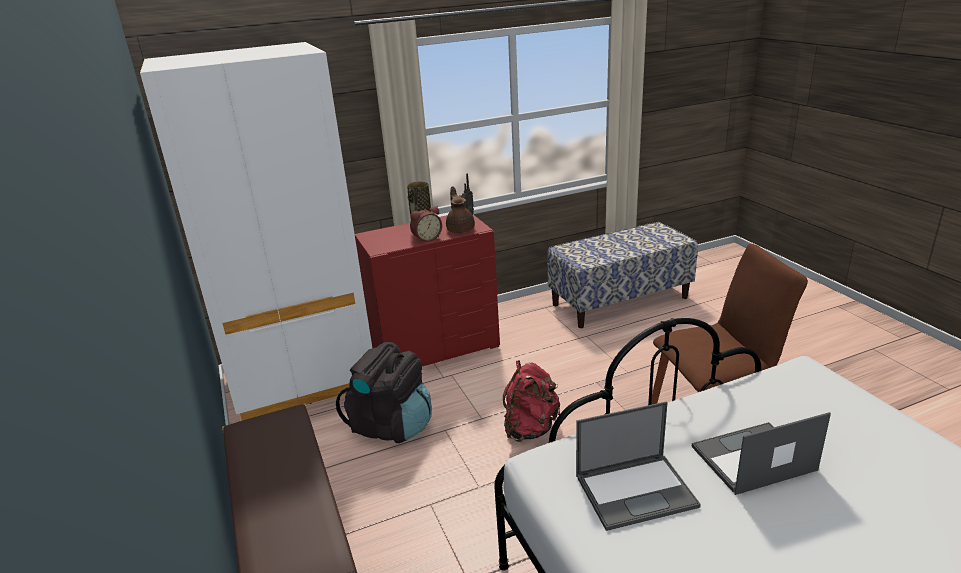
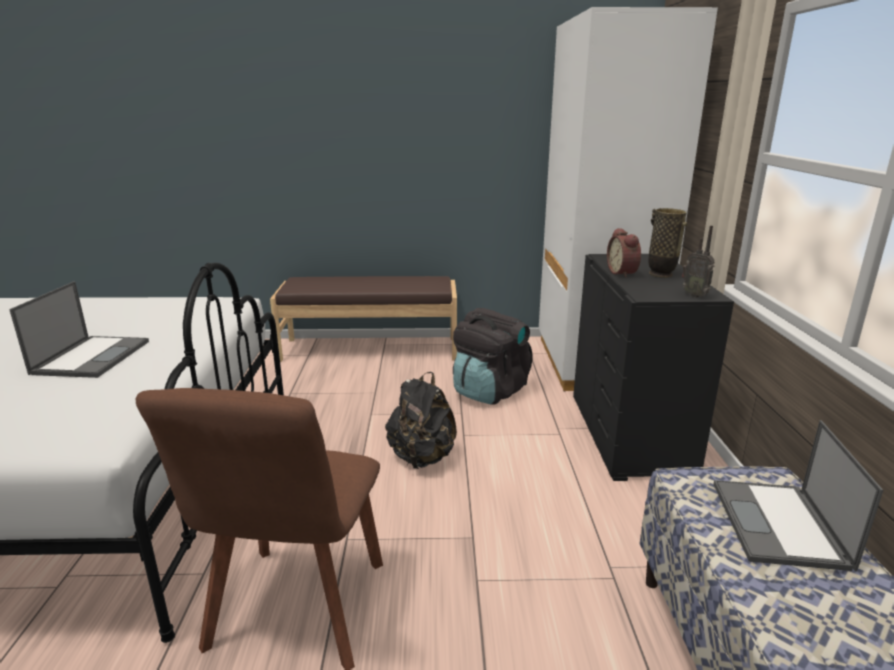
camera: 110 degrees right, 5 degrees down
(435, 347) = (631, 435): red dresser -> black dresser
(460, 229) = (648, 288): brown teapot -> none
(530, 428) = (422, 458): red backpack -> black backpack
(636, 490) = (157, 316): laptop -> laptop (780, 525)

